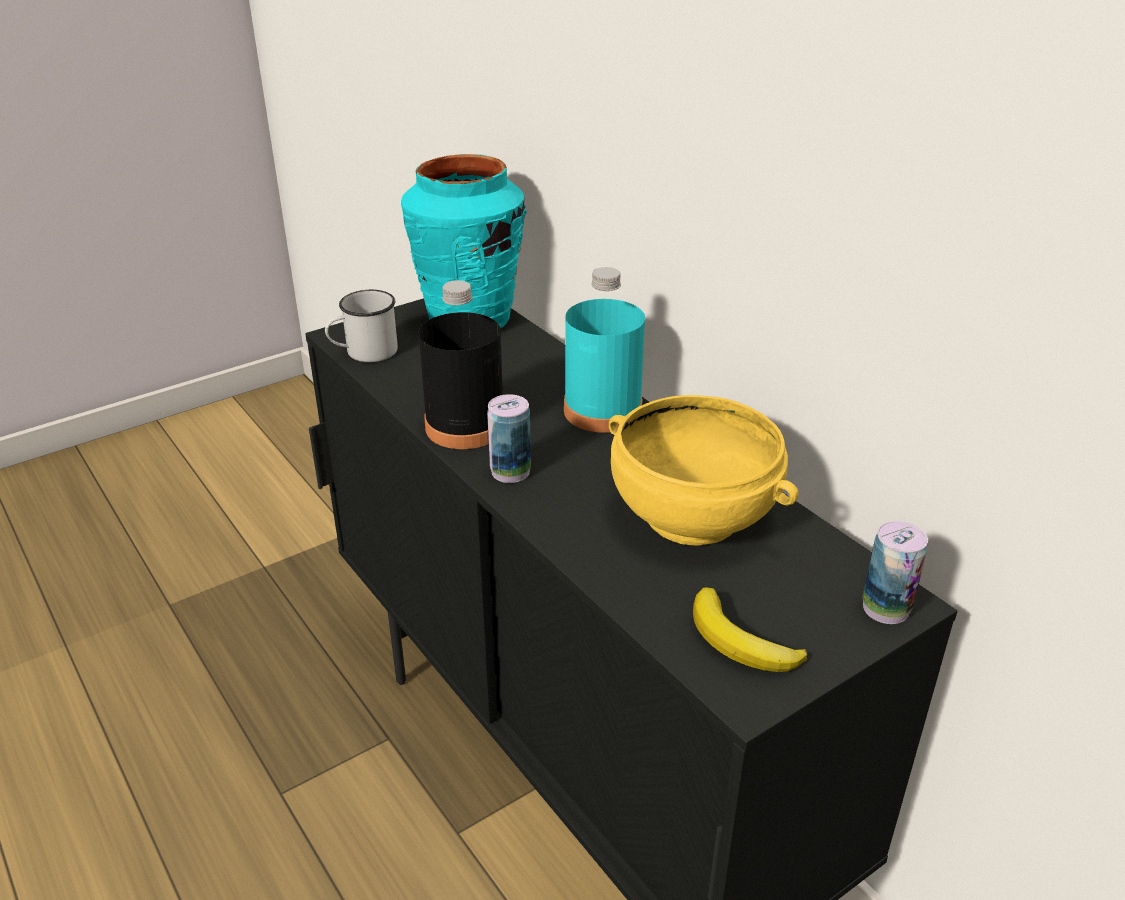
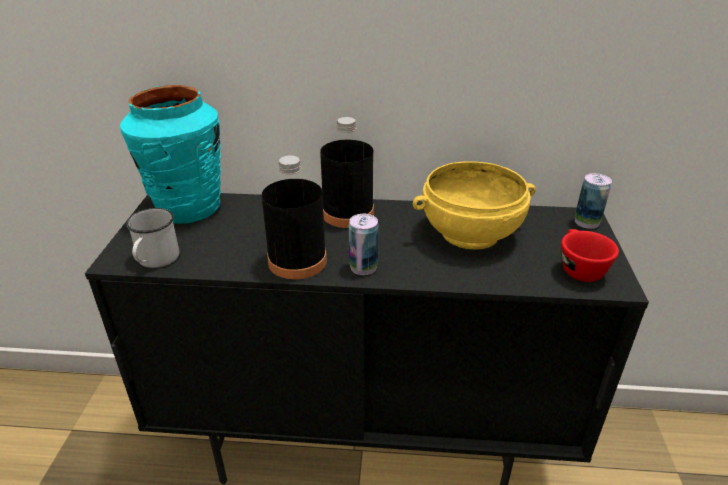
camera: 50 degrees left, 0 degrees up
(602, 411) = (348, 214): turquoise bottle -> black bottle
(740, 642) = (578, 268): banana -> red cup

